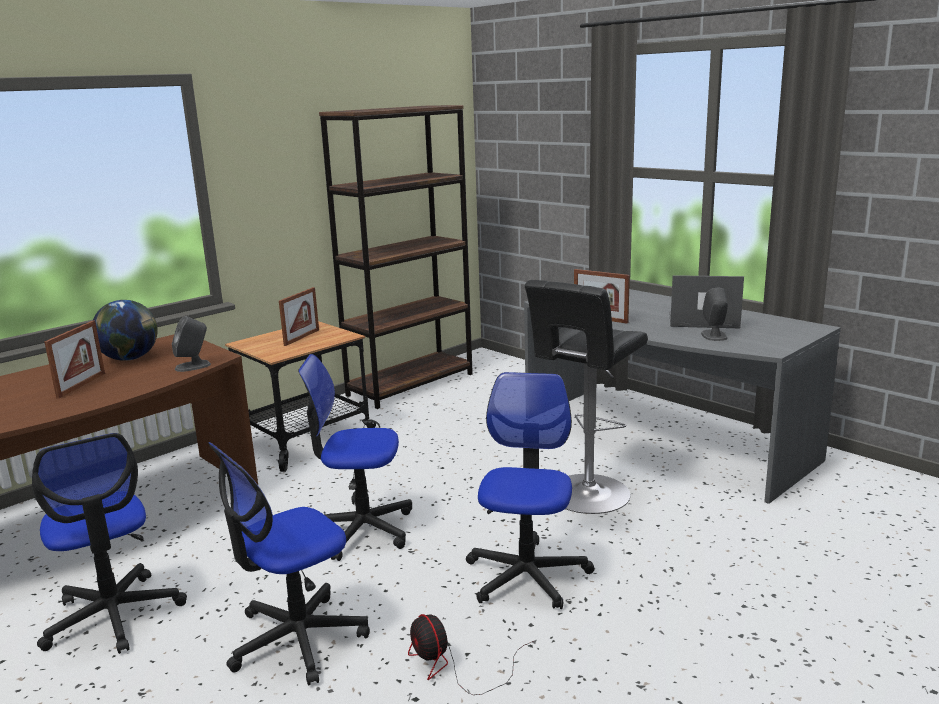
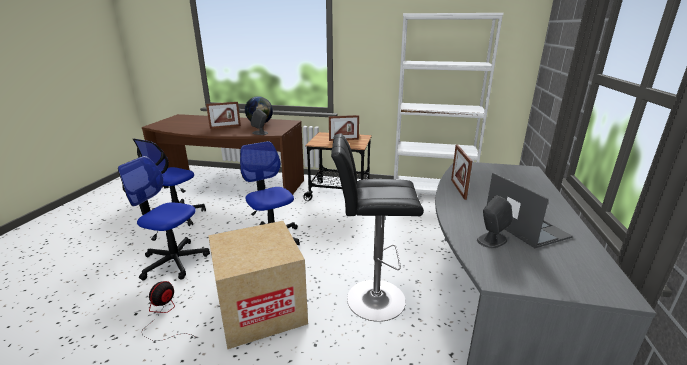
camera: 55 degrees right, 5 degrees up
(411, 384) = (432, 192): brown bookcase -> white bookcase
(527, 576) = (261, 309): office chair -> cardboard box

